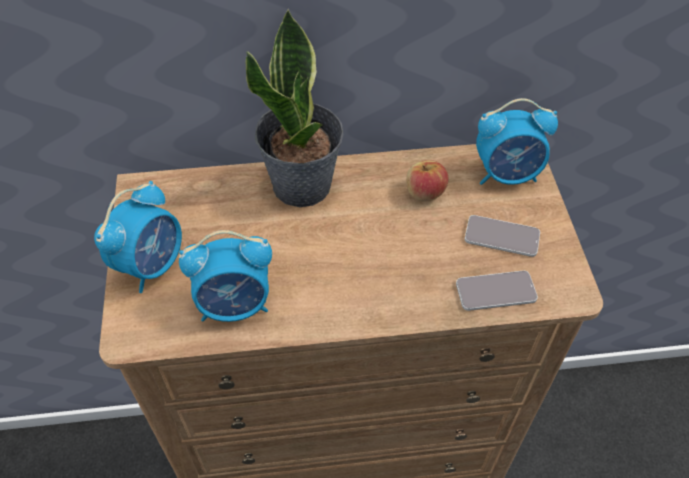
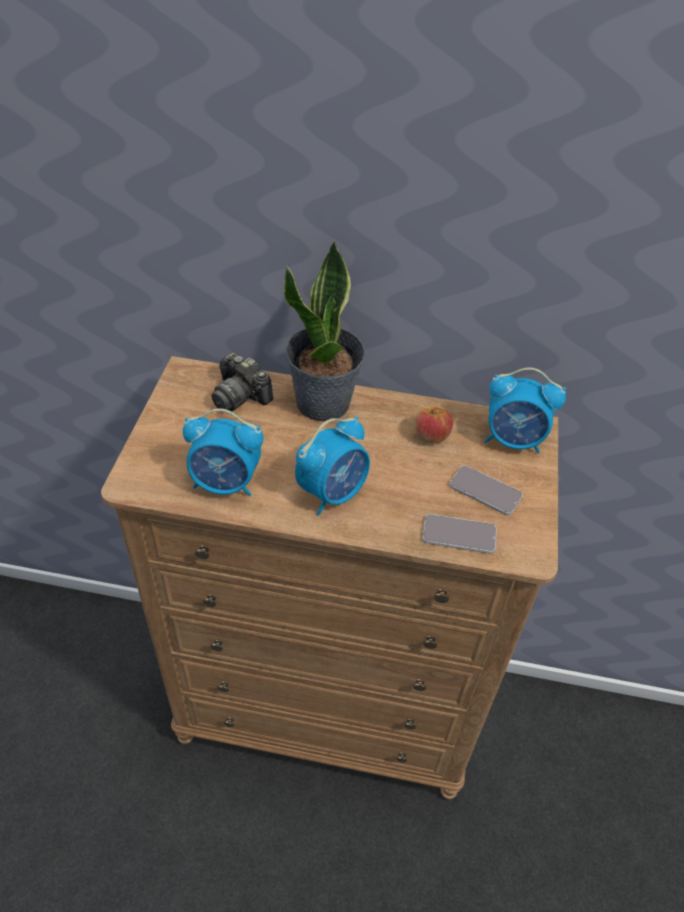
camera: 15 degrees right, 5 degrees down
(152, 264) = (170, 433): alarm clock -> alarm clock (333, 492)
(211, 200) = (240, 396): none -> camera

